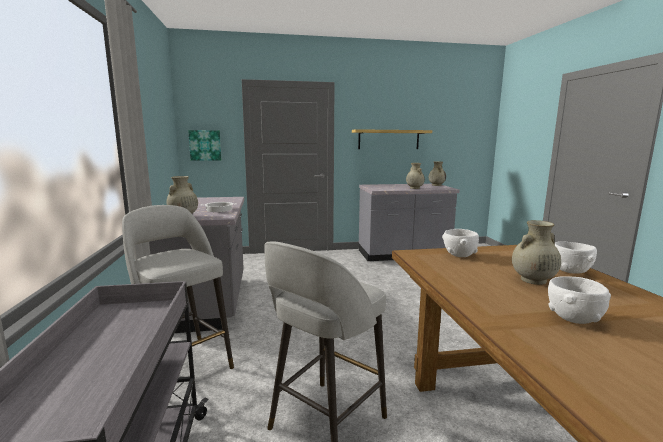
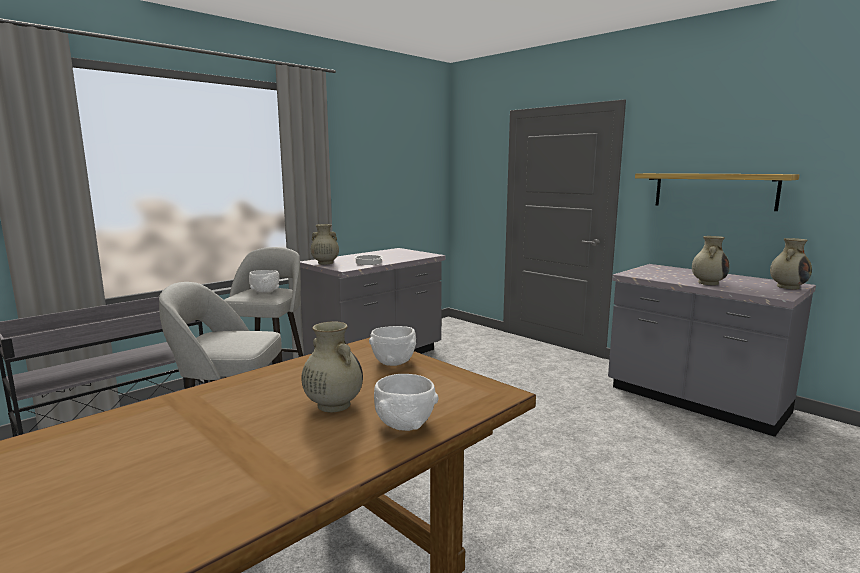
camera: 55 degrees right, 0 degrees up
(205, 145) = (471, 192): picture -> none
(573, 319) = (212, 430): white bowl -> white bowl (265, 292)

